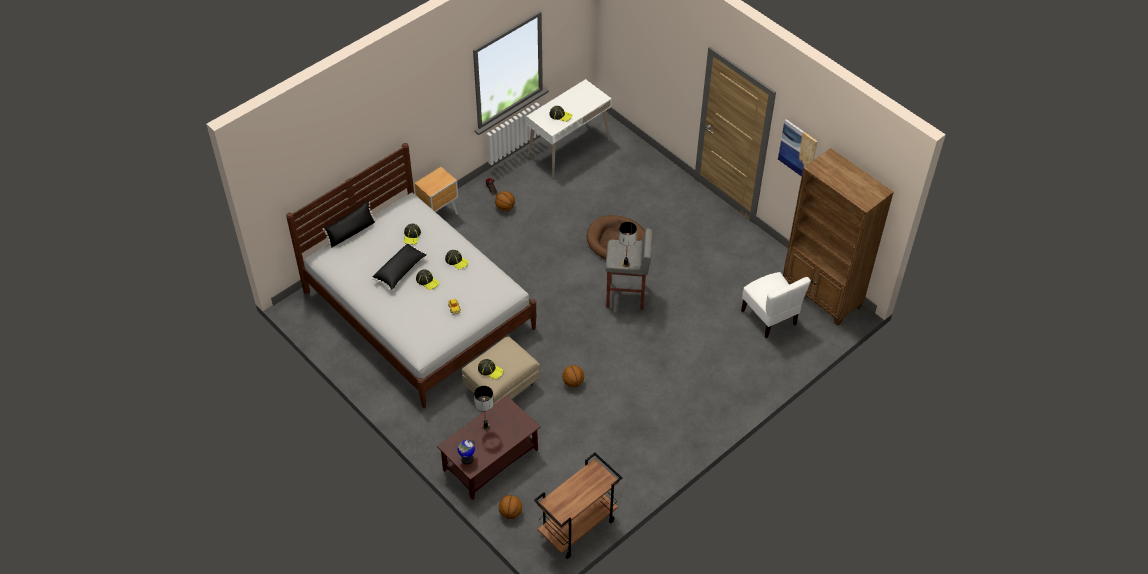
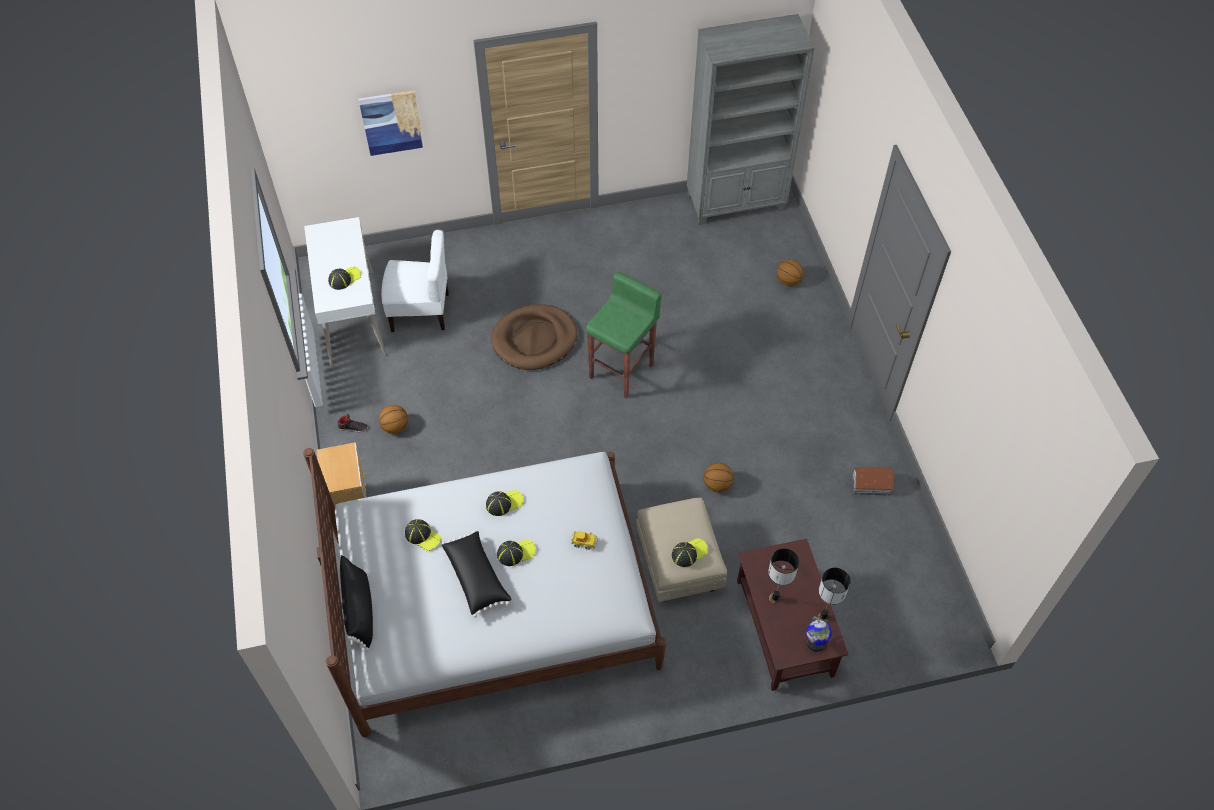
camera: 60 degrees left, 5 degrees up
(510, 513) = (874, 642): basketball -> basketball (788, 281)
(577, 528) = (929, 580): brown cart -> none
(626, 264) = (637, 327): table lamp -> table lamp (823, 617)
(626, 296) = (622, 371): grey stool -> green stool
(631, 467) = (871, 484): none -> toy house
(769, 317) = (737, 259): white chair -> white chair (421, 311)
(798, 149) = (647, 69): picture -> picture (391, 122)
(821, 296) = (736, 202): brown bookcase -> grey bookcase

